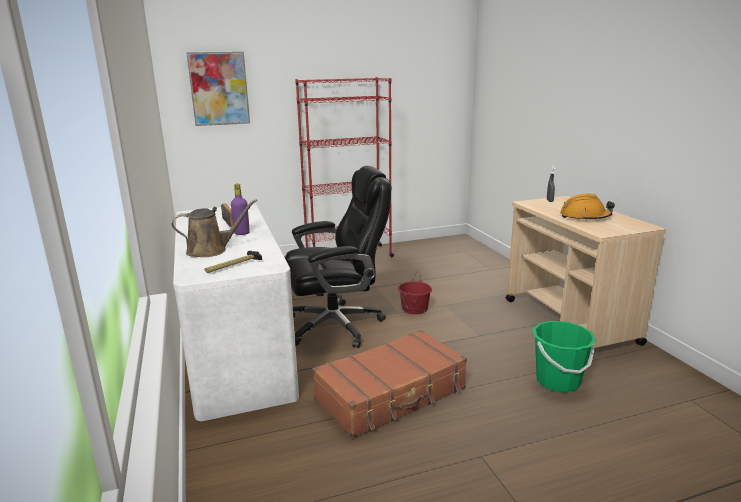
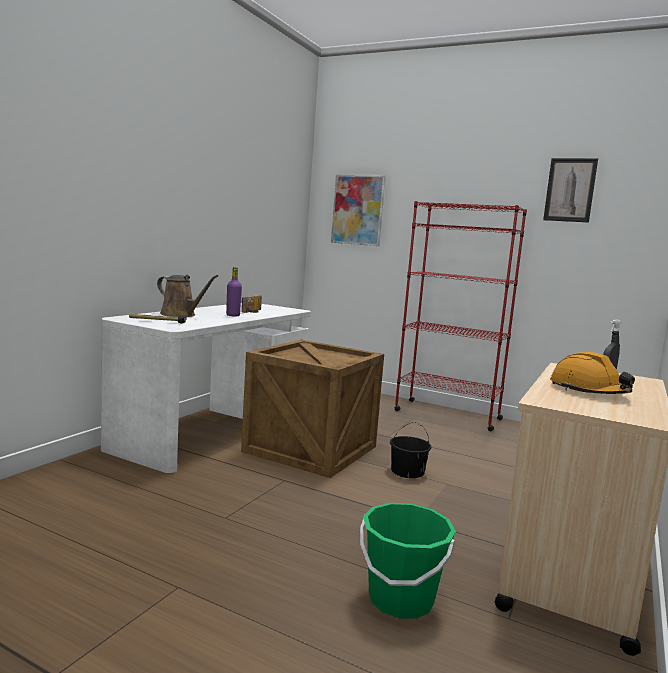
camera: 45 degrees right, 10 degrees down
(337, 325) = (311, 450): black office chair -> crate
(392, 394) = (230, 508): brown suitcase -> none
(404, 59) = (570, 190): none -> picture
(414, 309) = (407, 472): red bucket -> black bucket

